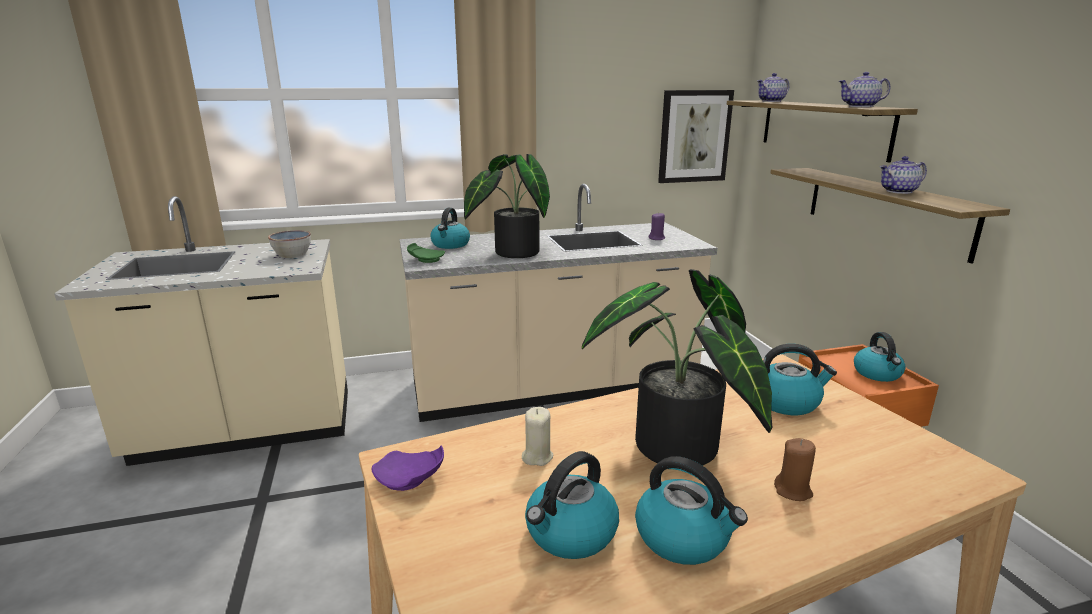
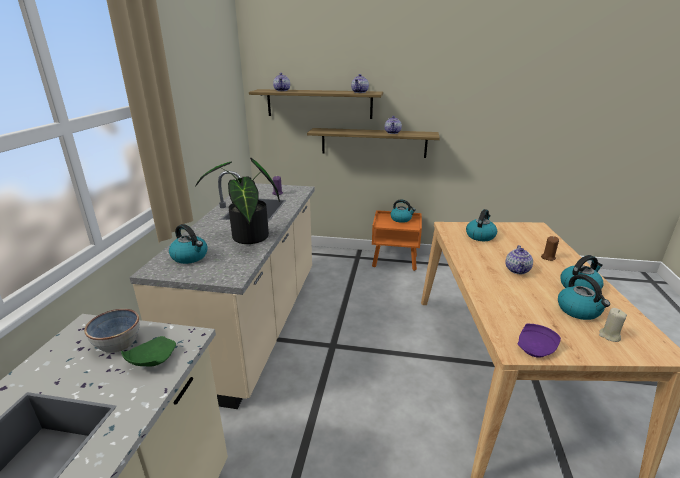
camera: 65 degrees left, 5 degrees up
(426, 260) = (220, 274): green plate -> green plate (151, 360)
(537, 456) = (517, 305): beige candle -> beige candle (609, 336)
(677, 452) = (518, 270): potted plant -> teapot
(694, 136) = (231, 119): picture -> none

